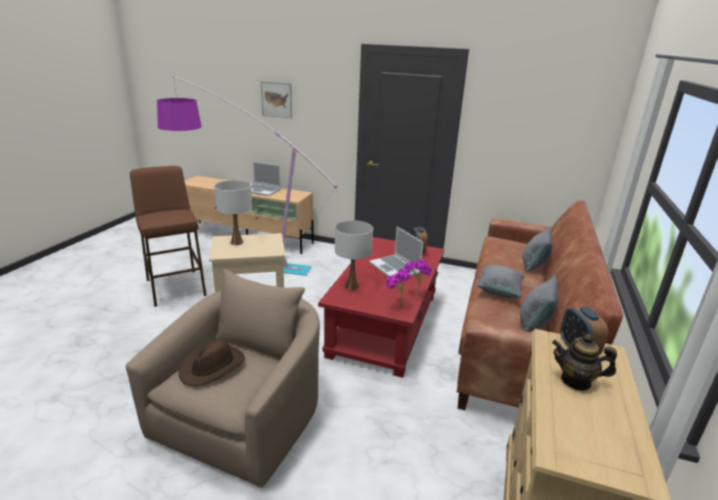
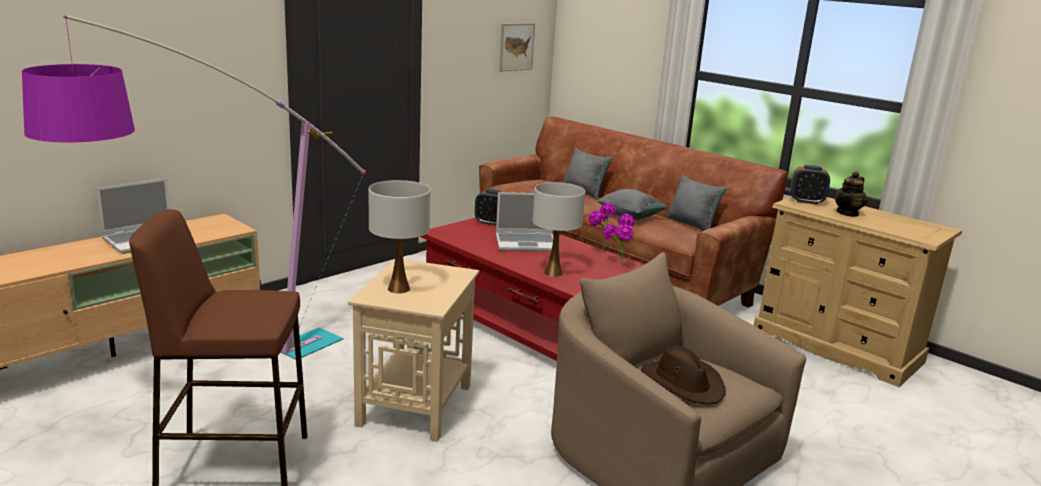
camera: 65 degrees left, 5 degrees down
(276, 99) = (126, 49): picture -> picture (516, 47)

